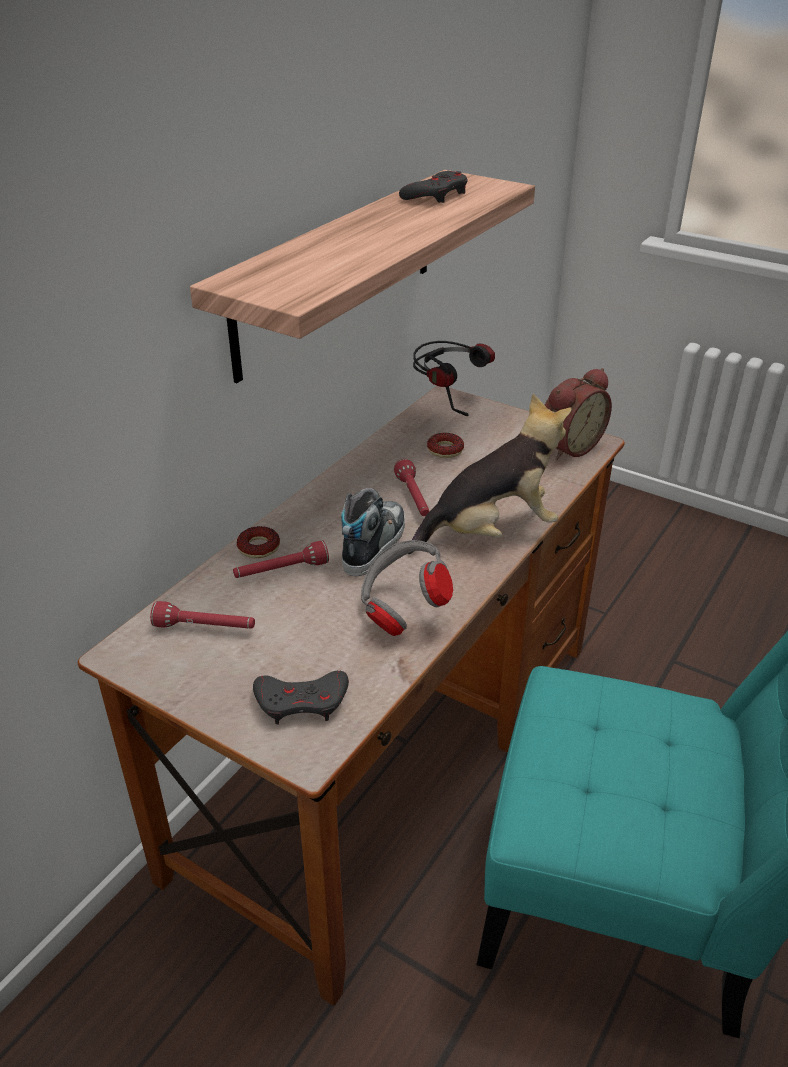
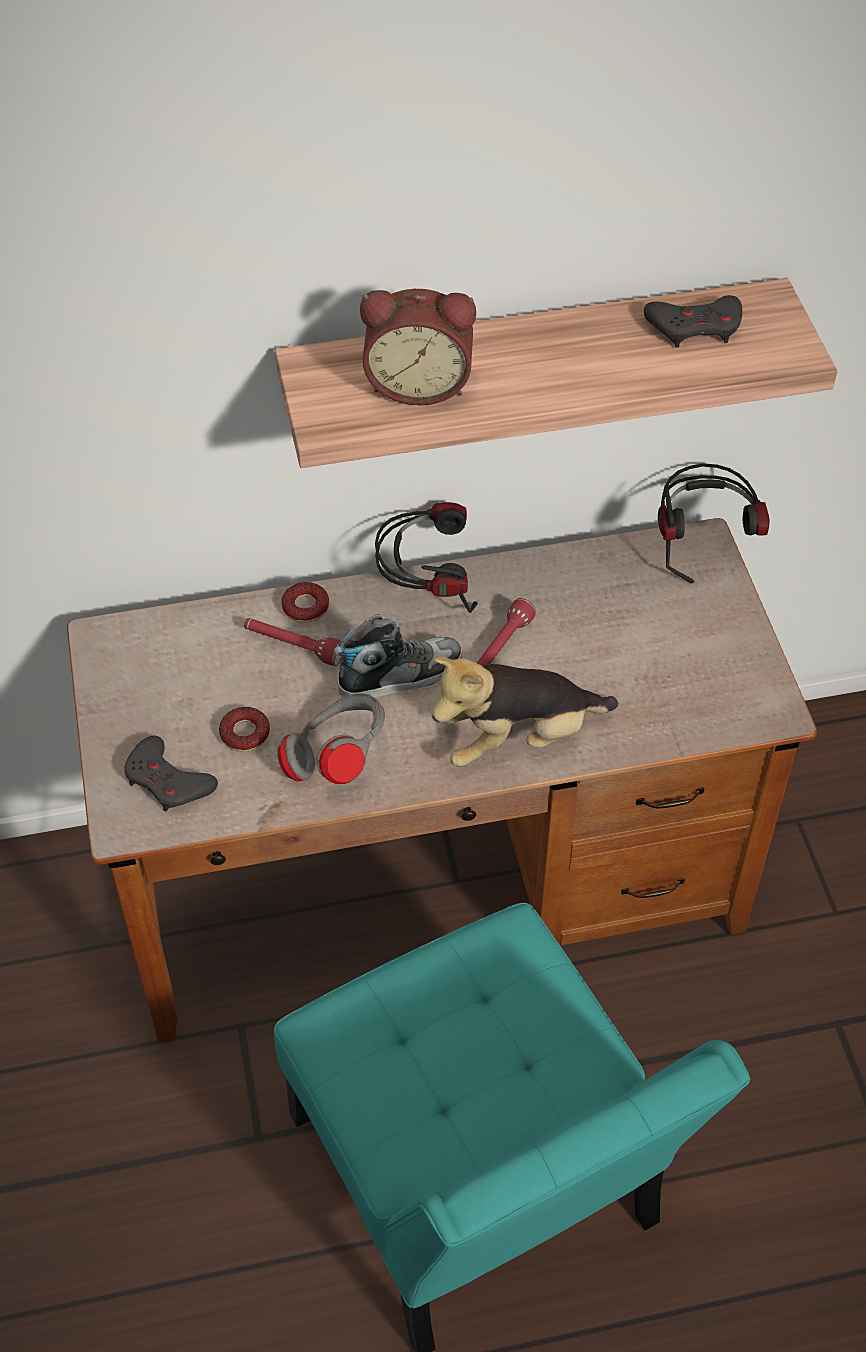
camera: 45 degrees right, 15 degrees up
(205, 628) = (178, 659): red flashlight -> none
(326, 496) = (426, 590): none -> headphones
(445, 450) = (607, 612): donut -> donut (245, 733)
(491, 531) = (517, 739): plush toy -> plush toy turned 135 degrees clockwise
(567, 446) = (738, 697): alarm clock -> alarm clock (419, 384)

